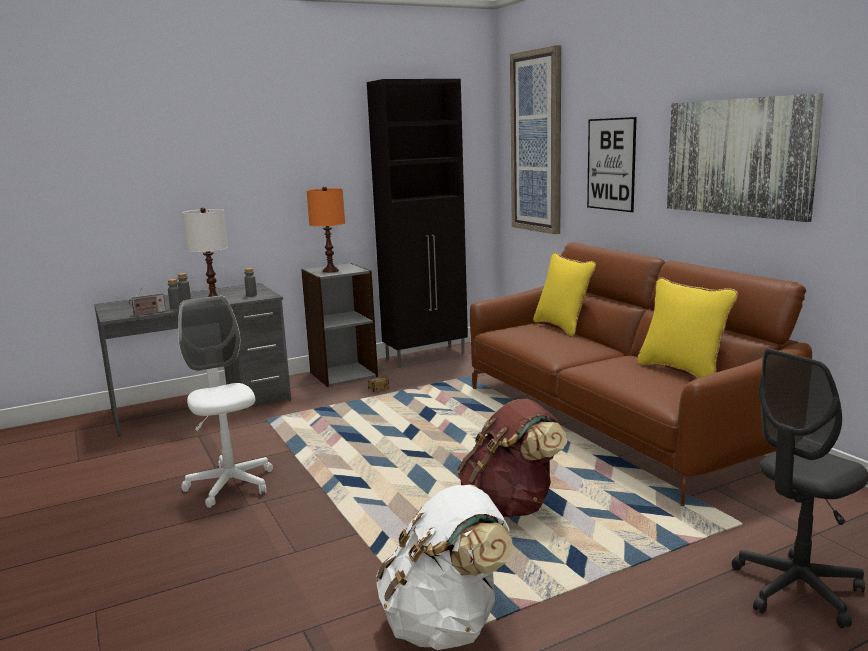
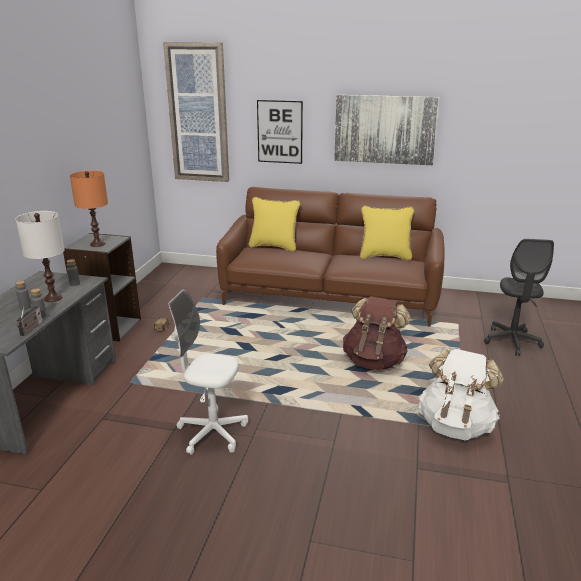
camera: 50 degrees left, 10 degrees up
(427, 356) = (143, 293): black cabinet -> none

